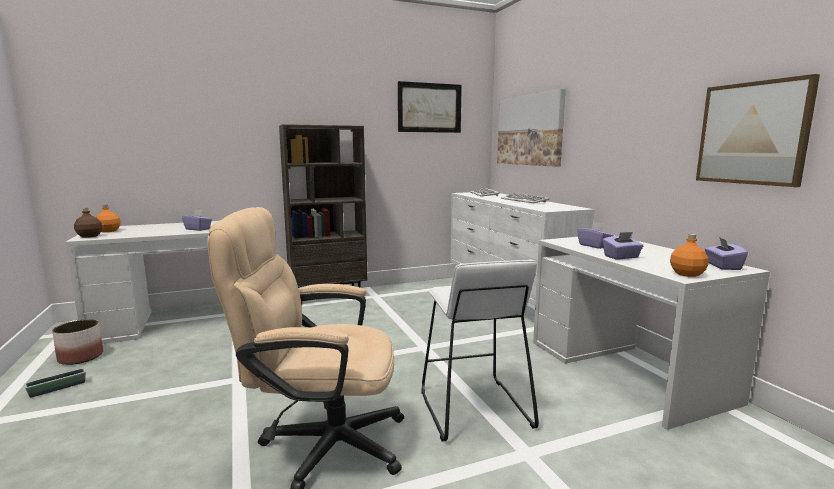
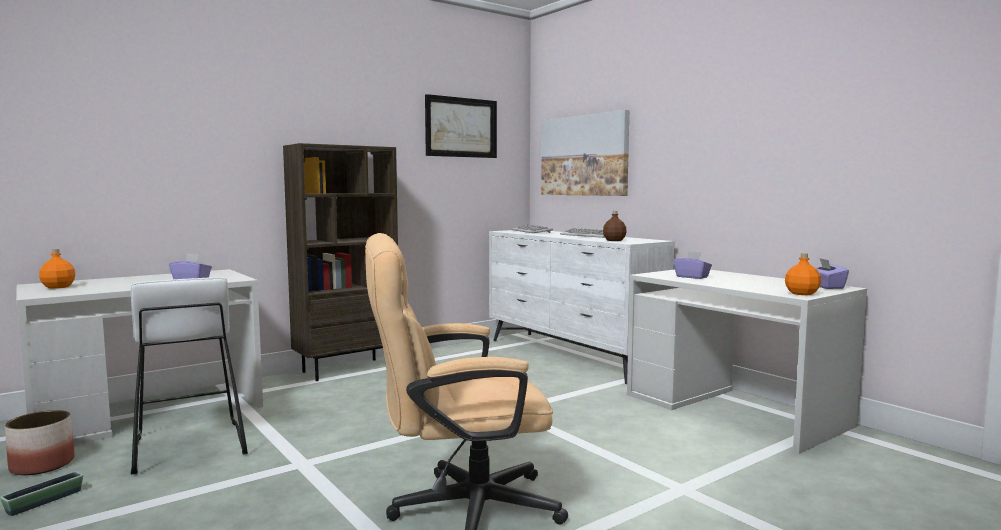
camera: 15 degrees left, 5 degrees down
(90, 236) = (42, 293): brown bottle -> brown bottle (614, 240)
(473, 409) = (603, 459): white stool -> white stool (188, 446)
(621, 257) = (729, 284): purple tissue box -> none
(752, 133) = (838, 157): picture -> none

